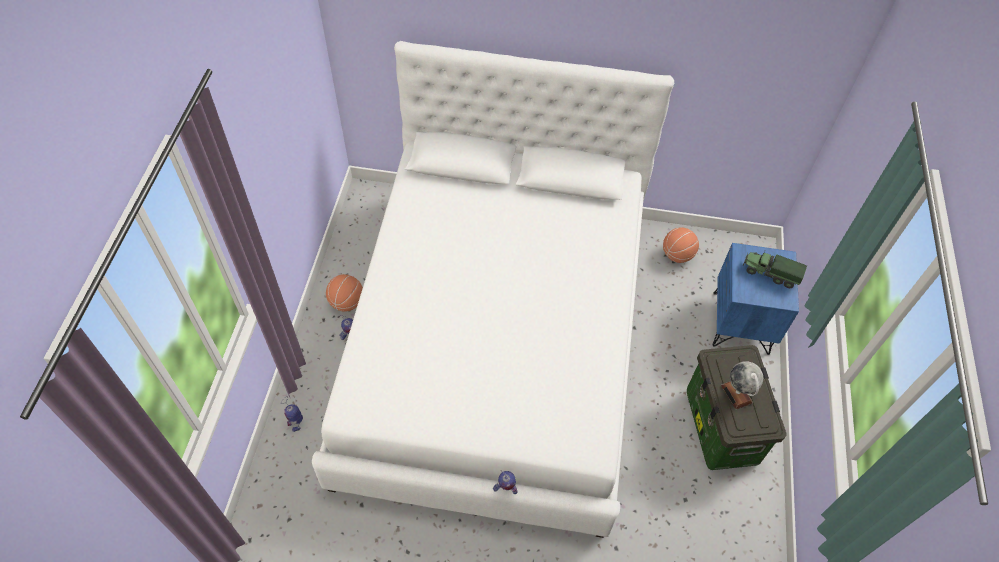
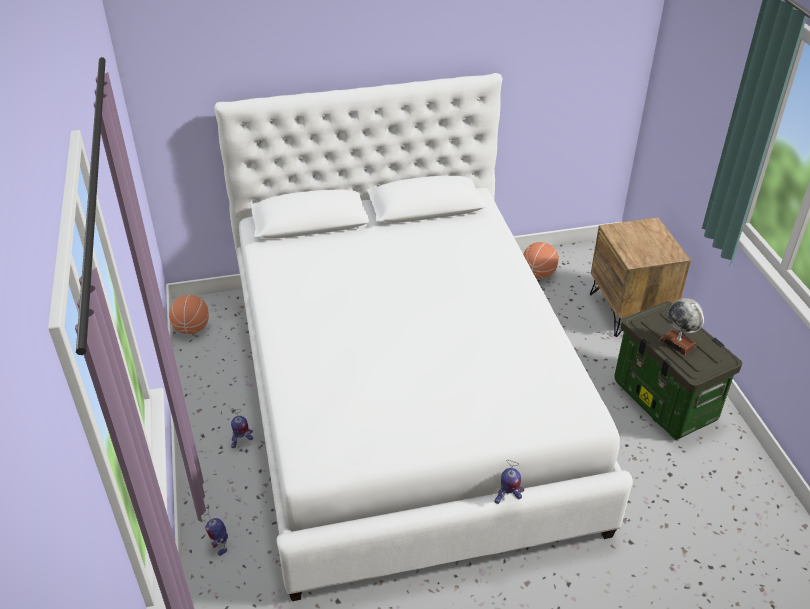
camera: 20 degrees left, 15 degrees down
(347, 302) = (221, 411): basketball -> basketball (192, 328)
(741, 323) = (629, 311): blue nightstand -> brown nightstand
(770, 274) = (647, 239): toy truck -> none

